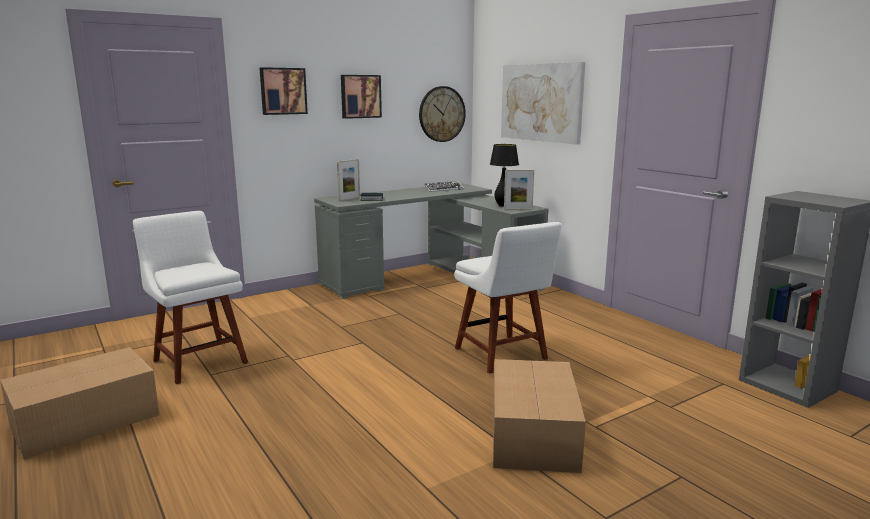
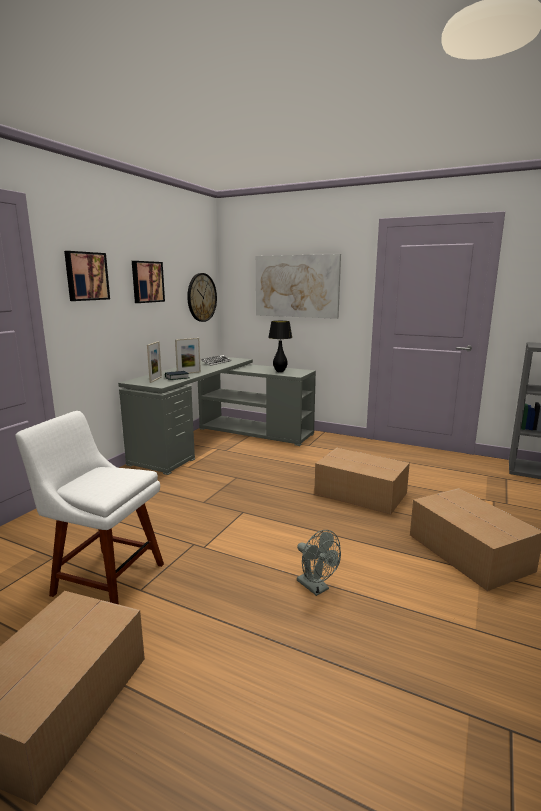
camera: 30 degrees left, 0 degrees up
(337, 413) = (316, 588): none -> grey fan
(503, 355) = (361, 494): white chair -> cardboard box
(518, 209) = (298, 373): picture frame -> picture frame (189, 373)

